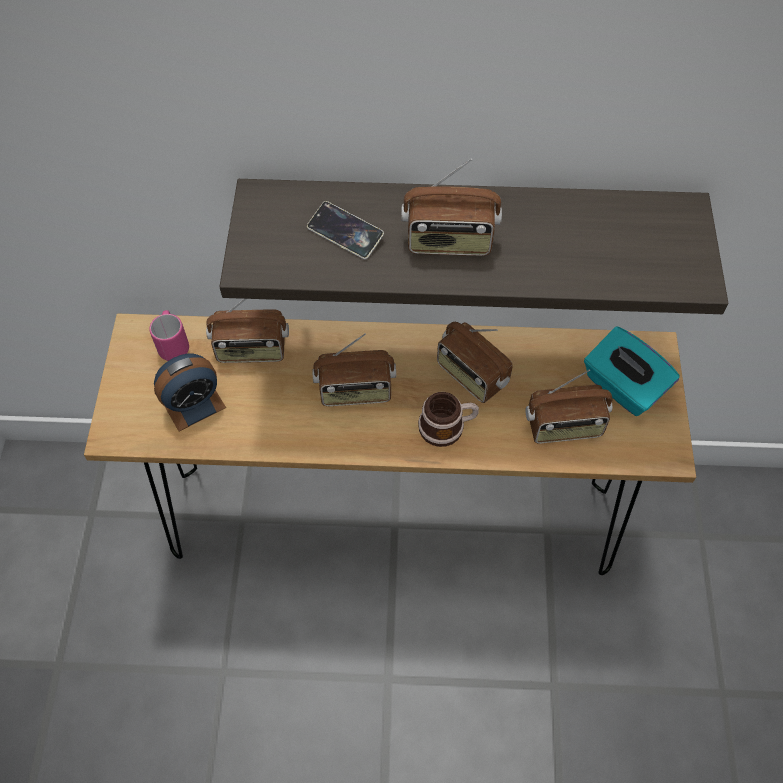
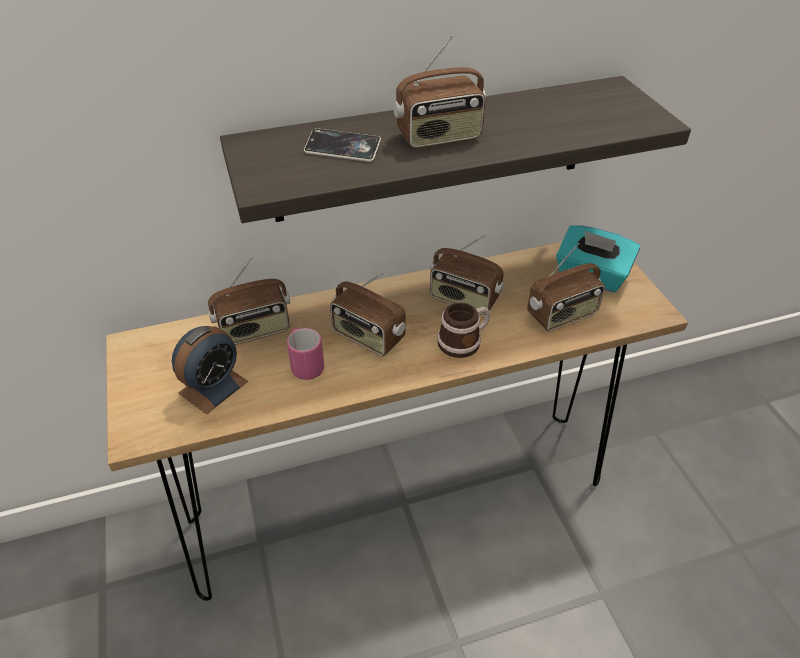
camera: 20 degrees left, 15 degrees down
(173, 344) = (174, 344): pink mug -> pink mug (305, 365)
(355, 392) = (367, 337): radio -> radio turned 60 degrees clockwise

